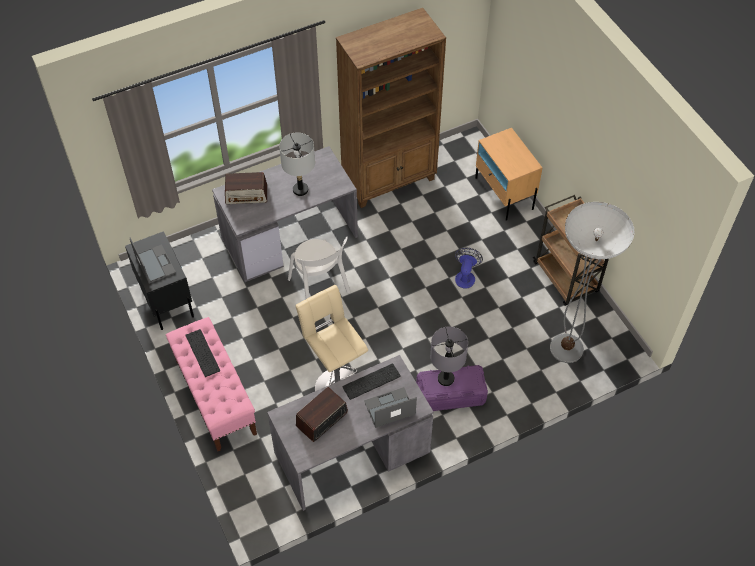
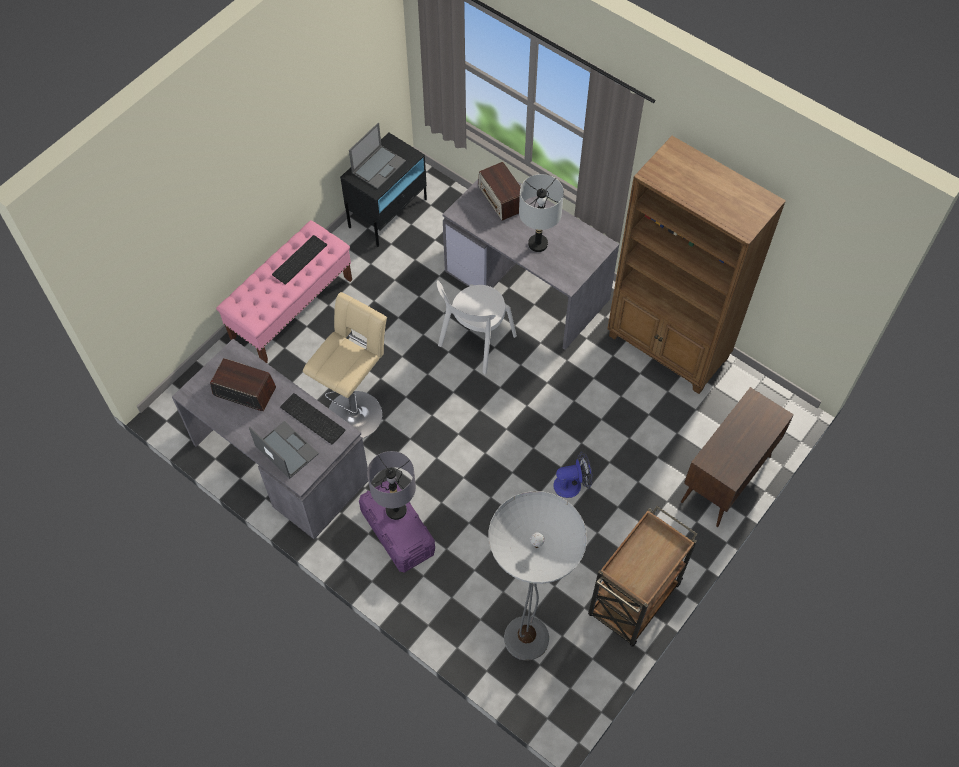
camera: 65 degrees right, 5 degrees up
(504, 193) = (725, 480): beige nightstand -> brown cabinet

